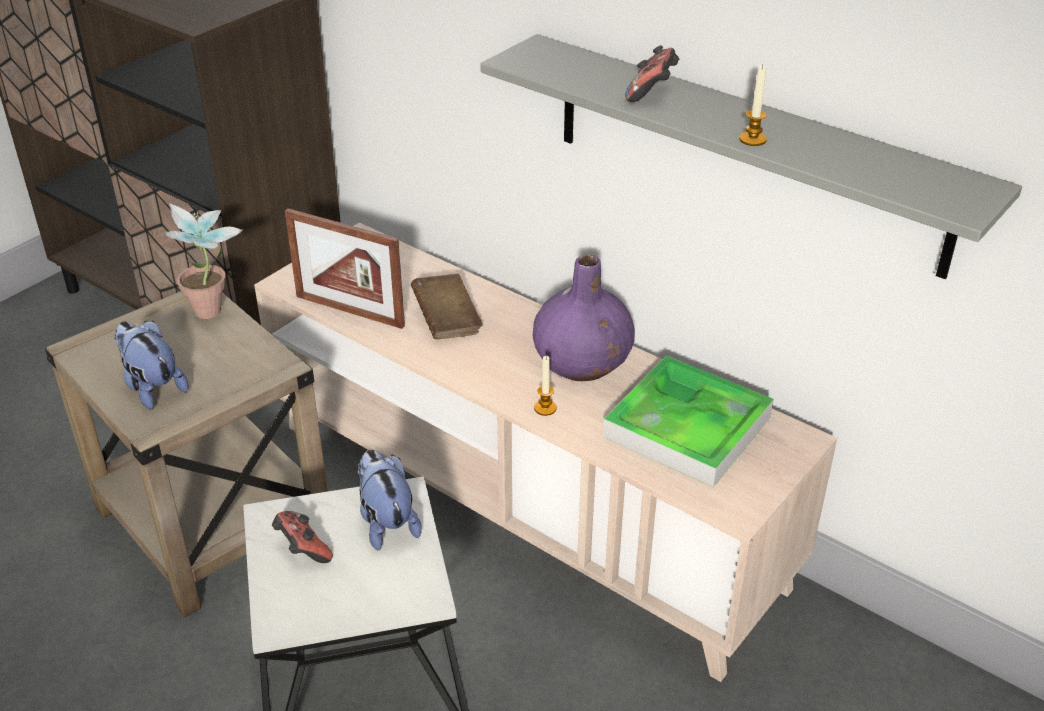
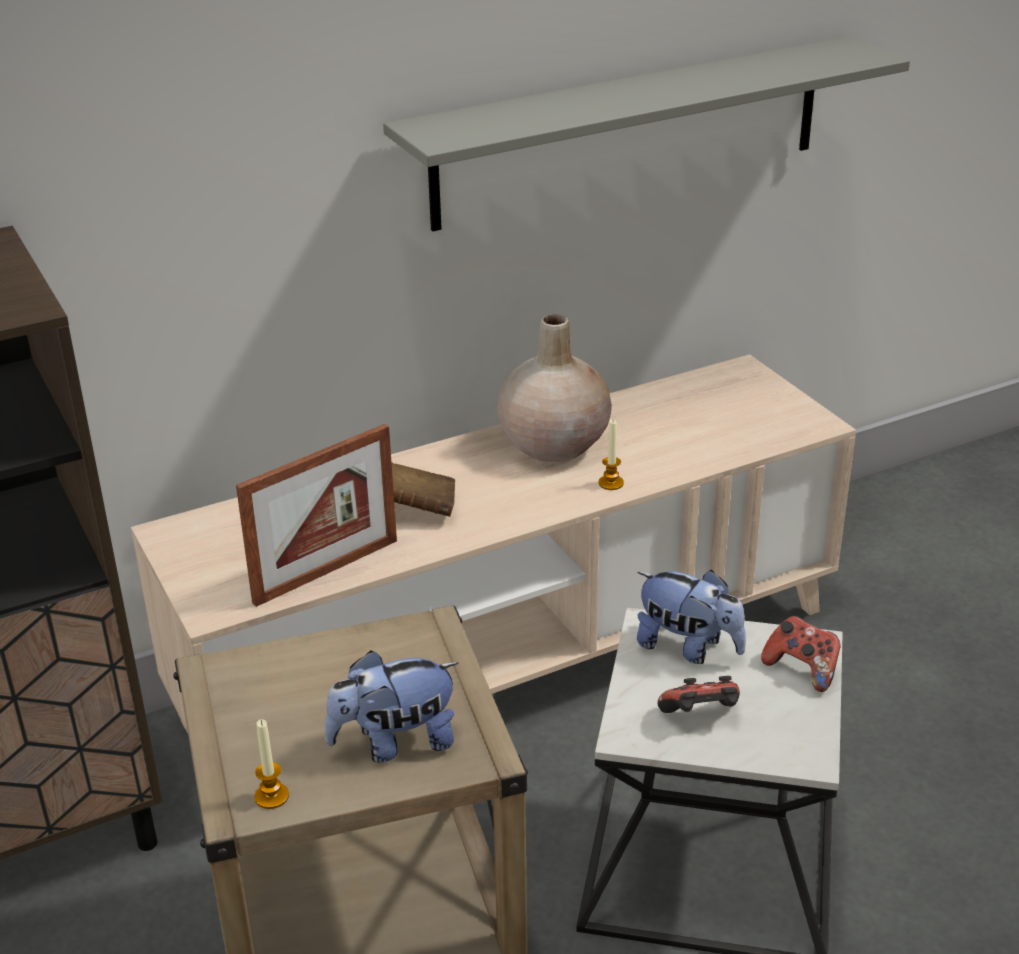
camera: 65 degrees left, 5 degrees down
(214, 315) = (271, 664): potted plant -> none
(386, 522) = (688, 647): plush toy -> plush toy turned 150 degrees counterclockwise
(583, 363) = (554, 444): purple vase -> beige vase
(652, 93) = (581, 103): game controller -> game controller (802, 669)
(687, 427) = (691, 416): tray -> none
(752, 139) = (709, 89): candle -> candle (271, 796)

